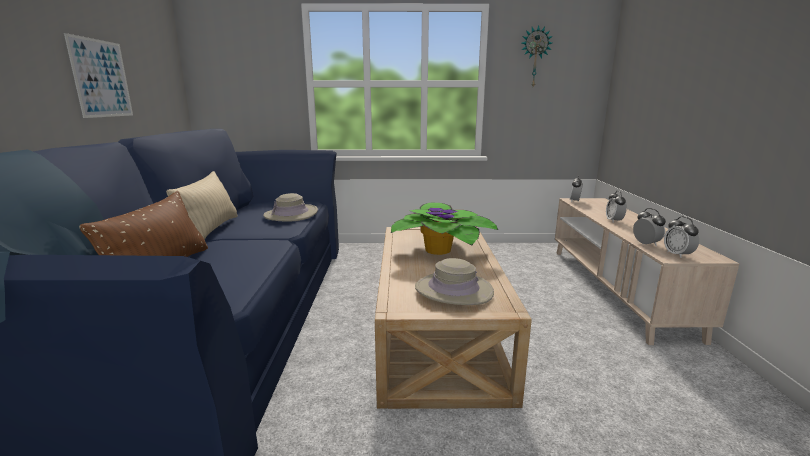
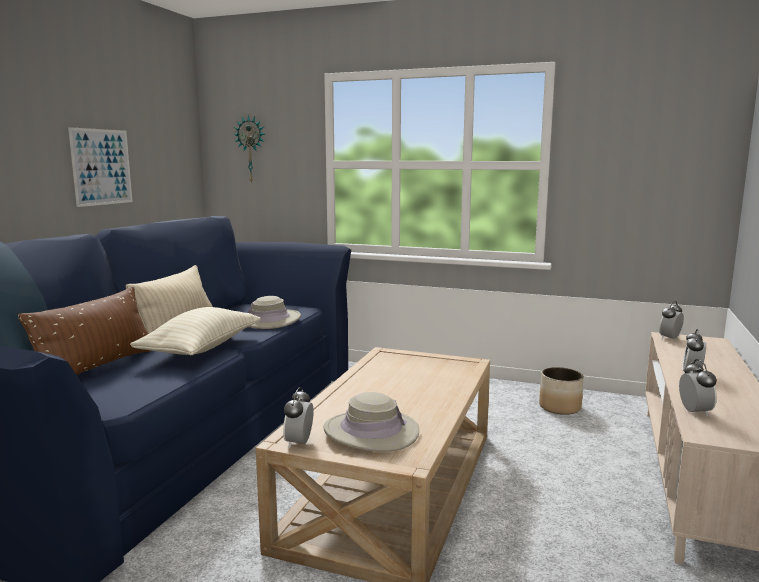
camera: 20 degrees right, 5 degrees down
(254, 243) = (201, 349): none -> beige pillow
(441, 250) = (409, 383): potted plant -> none
(503, 256) = (560, 407): none -> planter
(534, 57) = (622, 129): wall clock -> wall clock (251, 149)
(677, 255) = (724, 433): alarm clock -> alarm clock (299, 443)

